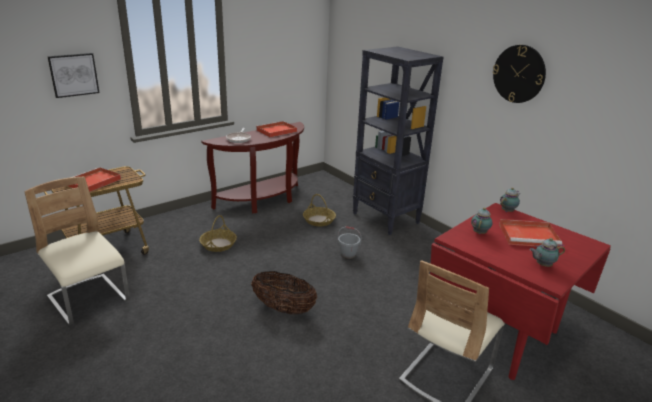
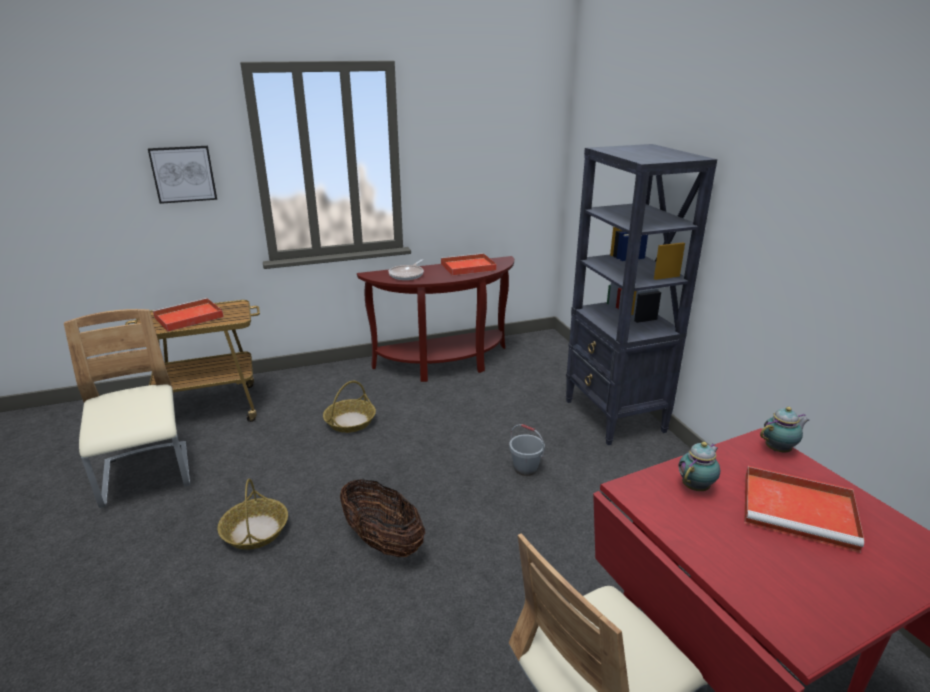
camera: 20 degrees right, 0 degrees up
(318, 220) = (508, 405): basket -> basket (255, 531)
(519, 74) = (843, 191): wall clock -> none
(542, 265) = (798, 588): teapot -> none

